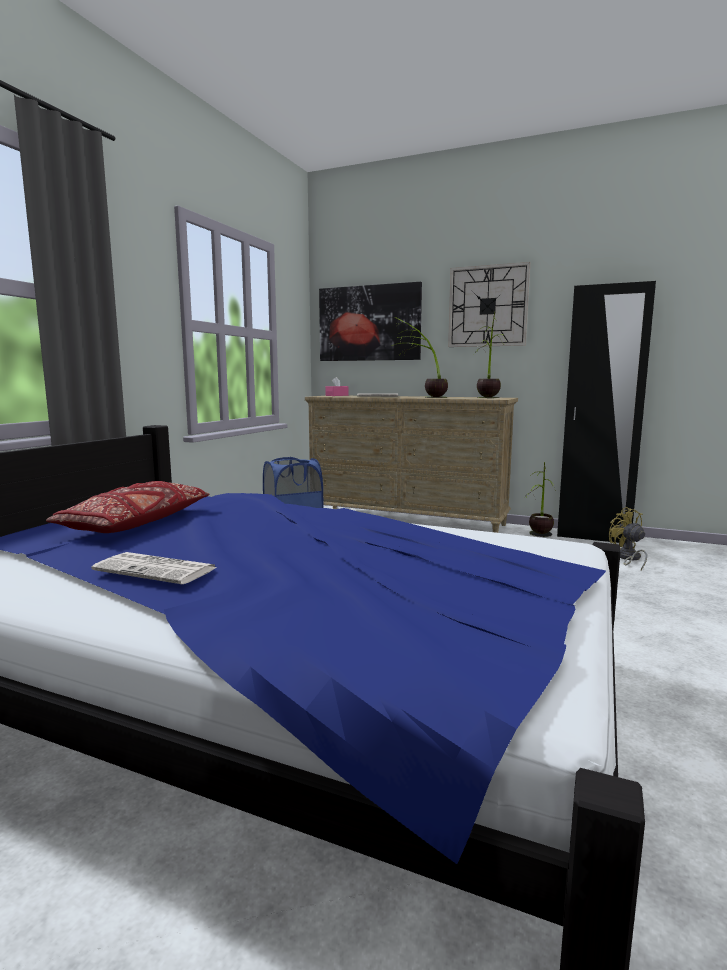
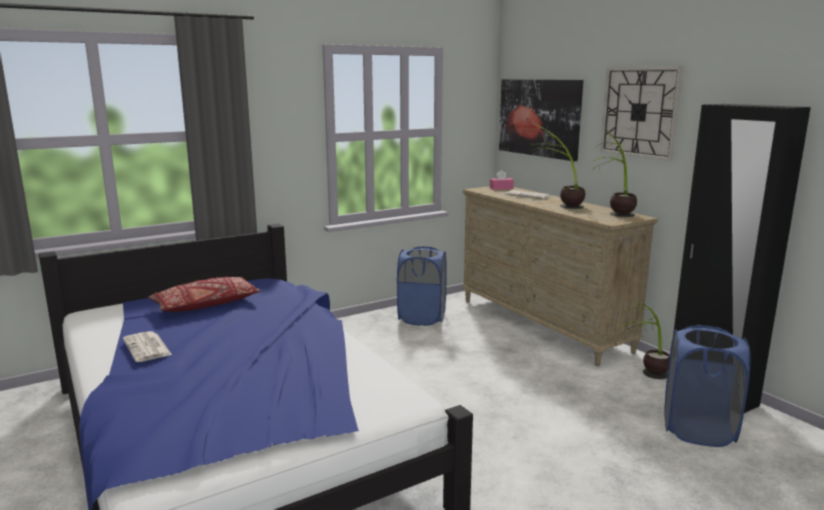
camera: 35 degrees right, 5 degrees up
(627, 558) = (698, 430): yellow fan -> blue laundry basket

